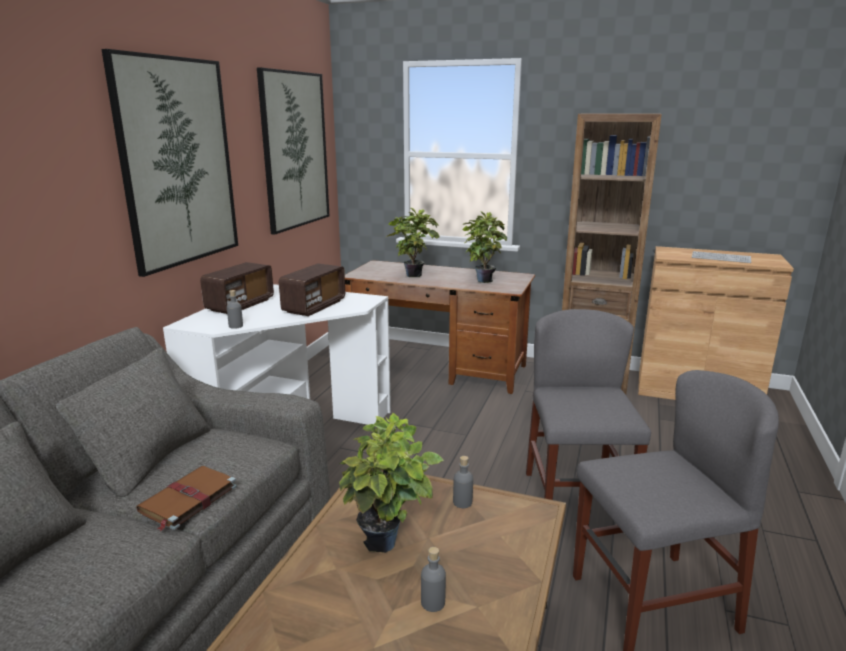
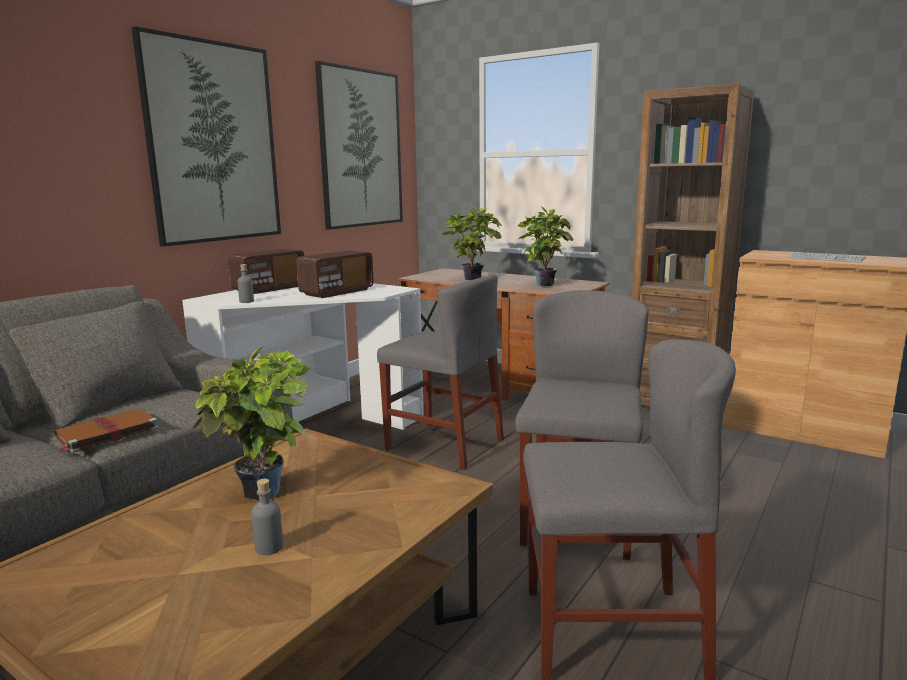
camera: 15 degrees right, 5 degrees down
(425, 438) = (444, 444): none -> grey chair
(462, 502) = (378, 471): grey bottle -> none

